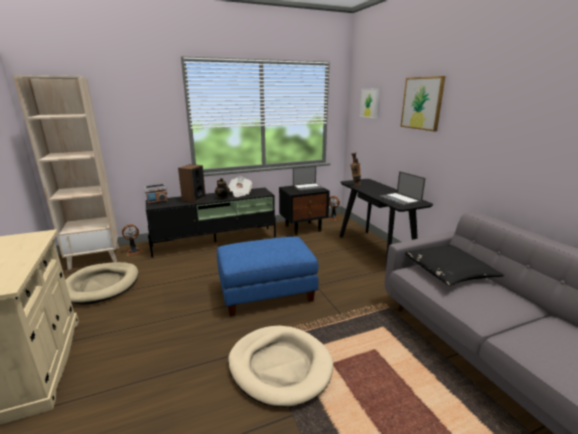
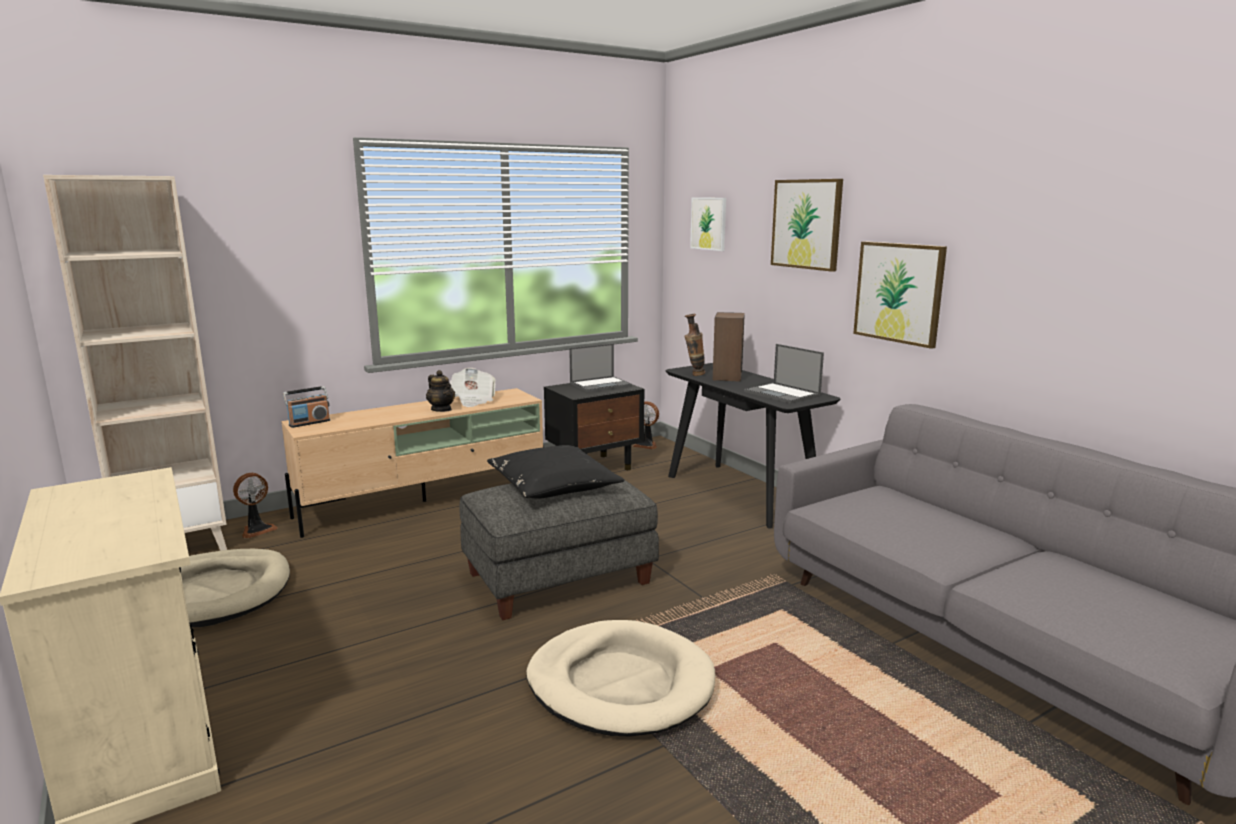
camera: 10 degrees left, 5 degrees down
(193, 199) = (383, 414): speaker -> speaker (727, 376)
(216, 241) = (426, 501): black tv stand -> beige tv stand
(266, 292) = (559, 577): blue ottoman -> grey ottoman
(448, 272) = (880, 504): black pillow -> black pillow (554, 485)
(473, 145) = (899, 292): none -> picture

